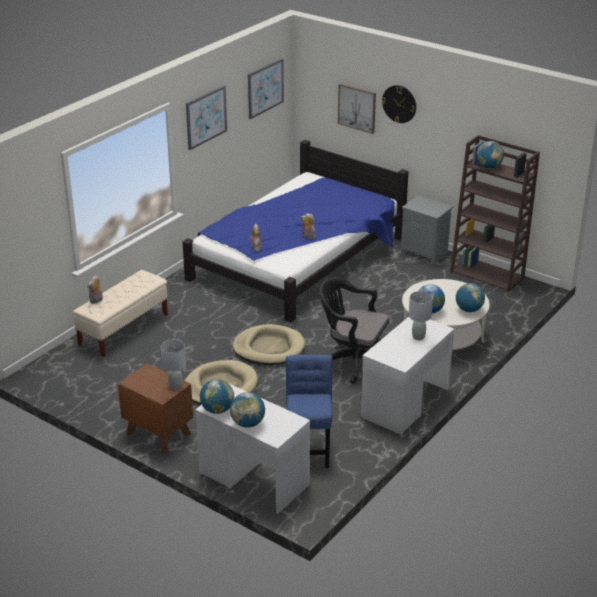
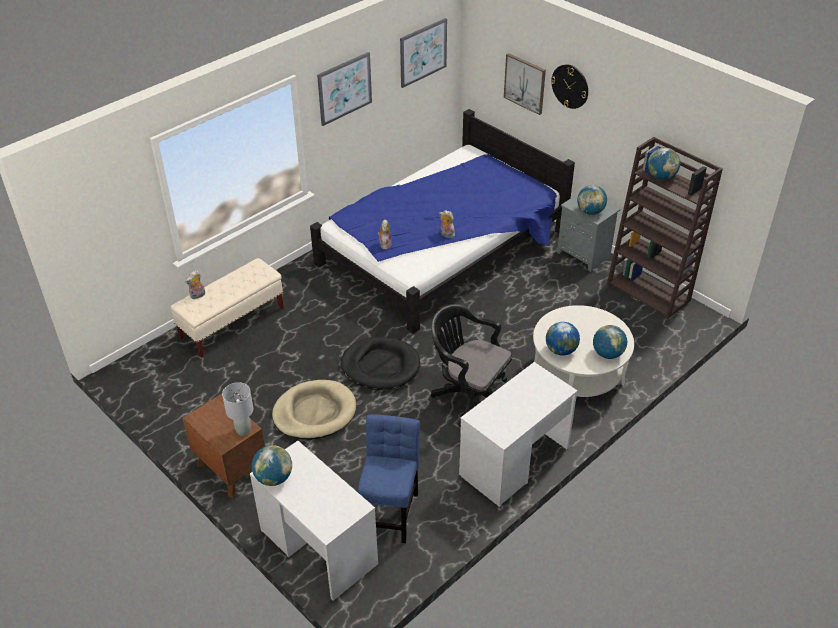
camera: 10 degrees right, 10 degrees up
(248, 423) = (302, 503): globe -> globe (590, 211)
(269, 348) = (380, 366): beige dog bed -> black dog bed
(418, 337) = (532, 398): grey table lamp -> none

